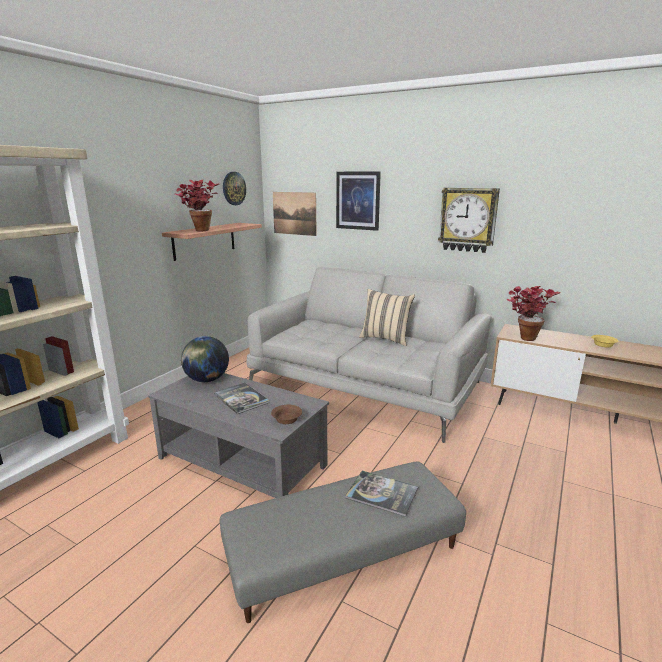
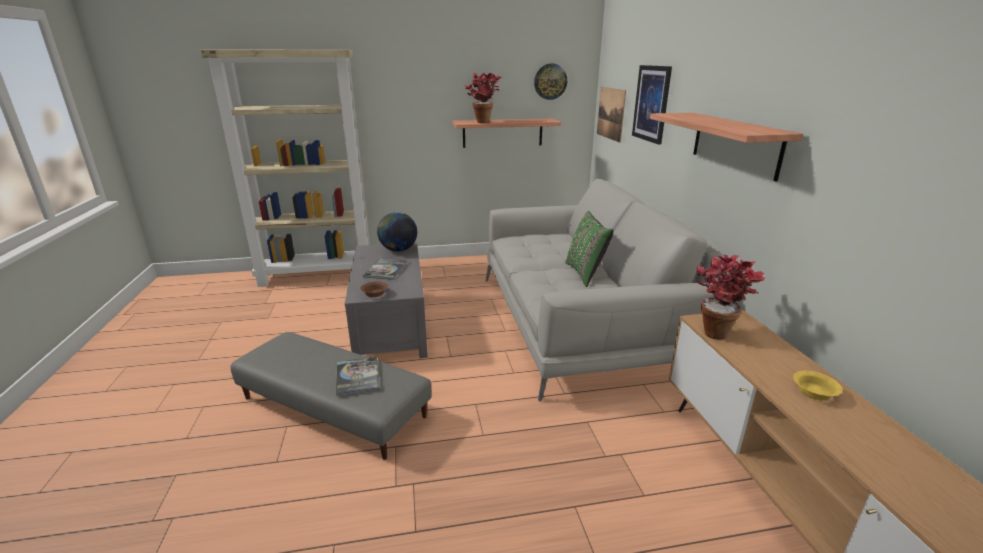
camera: 50 degrees right, 5 degrees up
(385, 338) = (586, 273): beige pillow -> green pillow
(468, 220) = (735, 144): wall clock -> shelf

